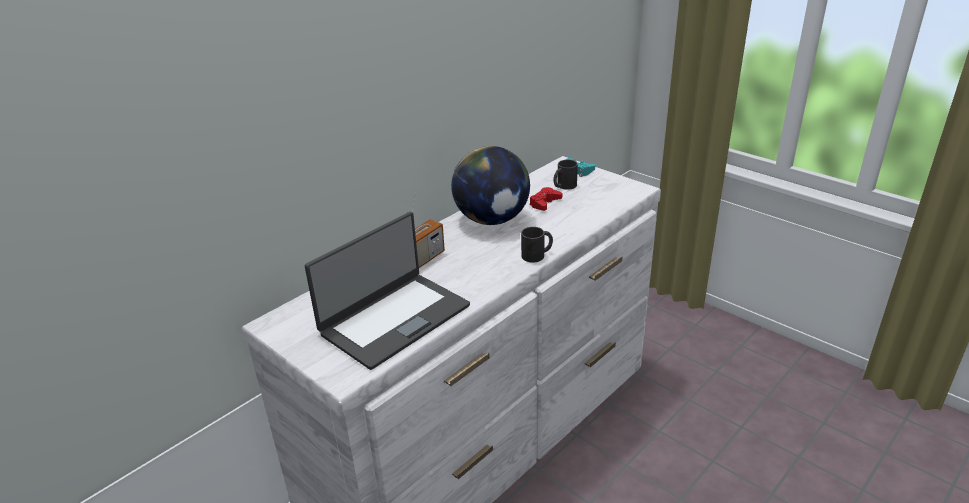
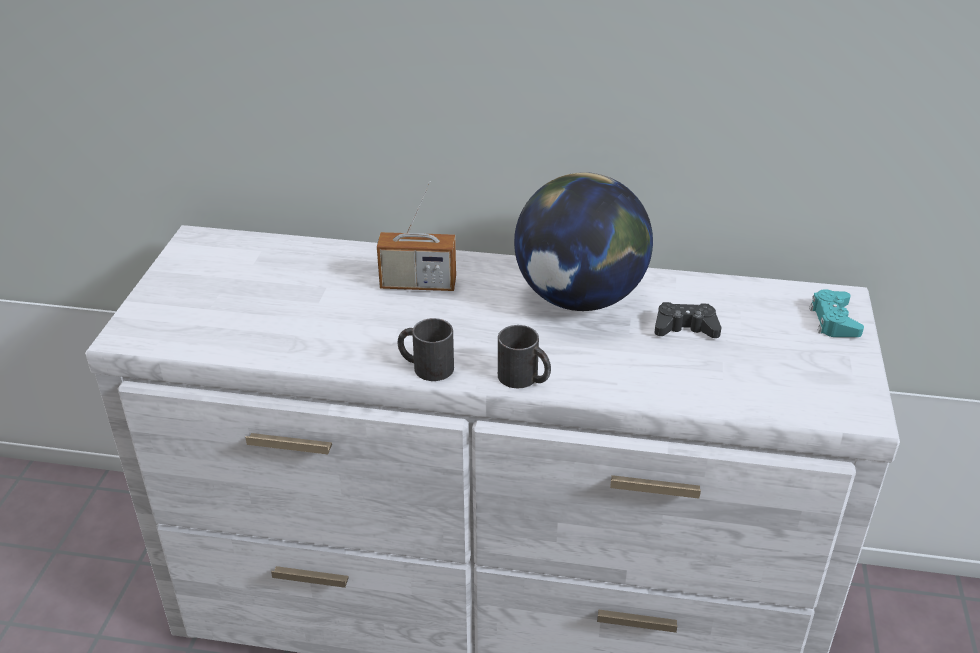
camera: 55 degrees right, 5 degrees up
(394, 319) = (266, 319): laptop -> none
(545, 203) = (685, 328): red game controller -> black game controller
(564, 186) = (763, 326): black mug -> black mug (425, 366)

